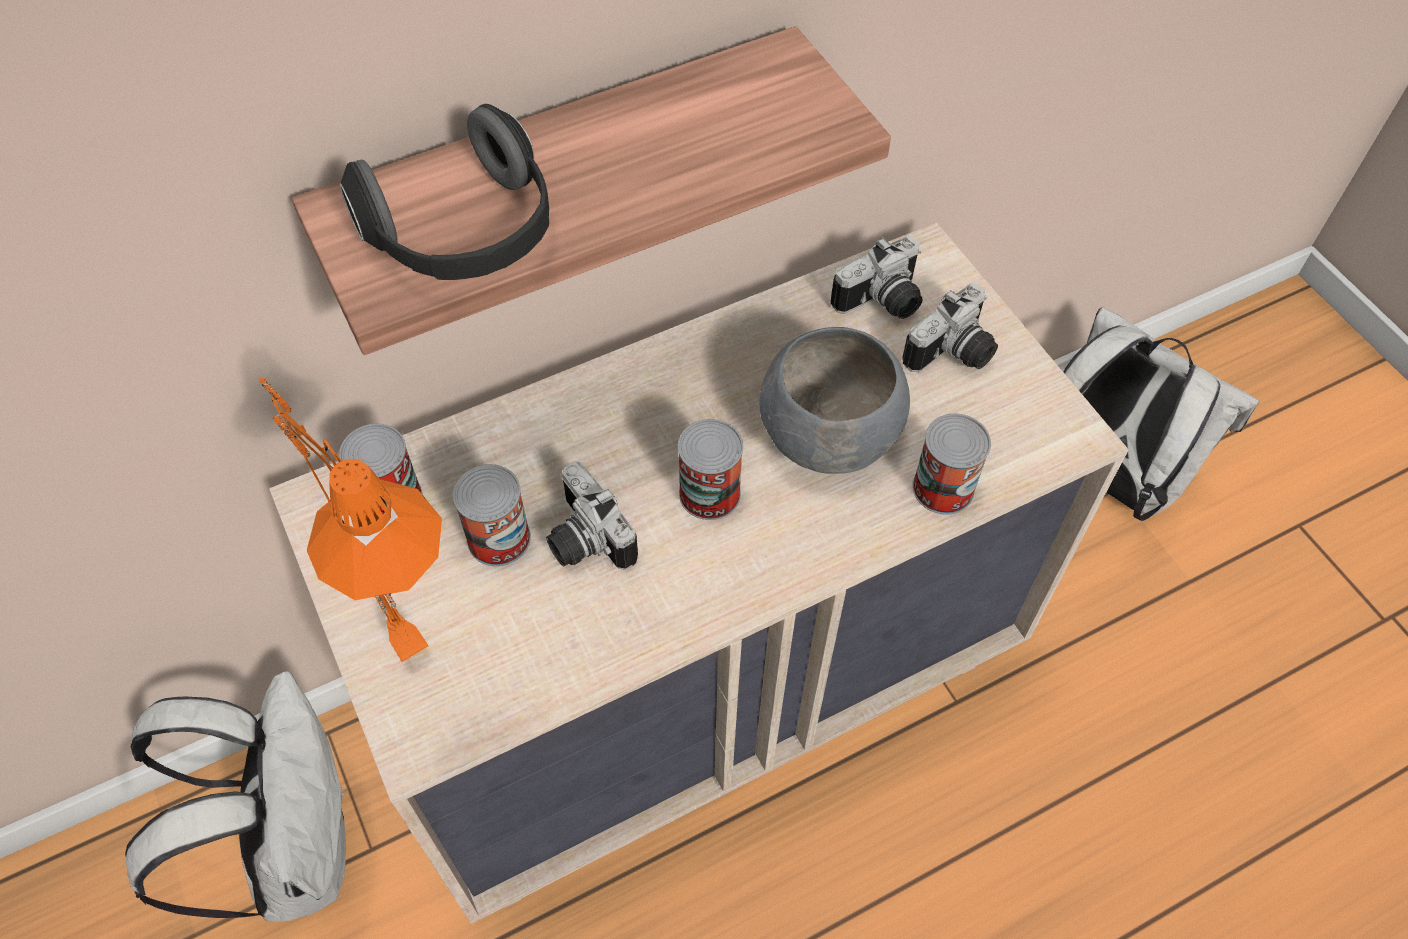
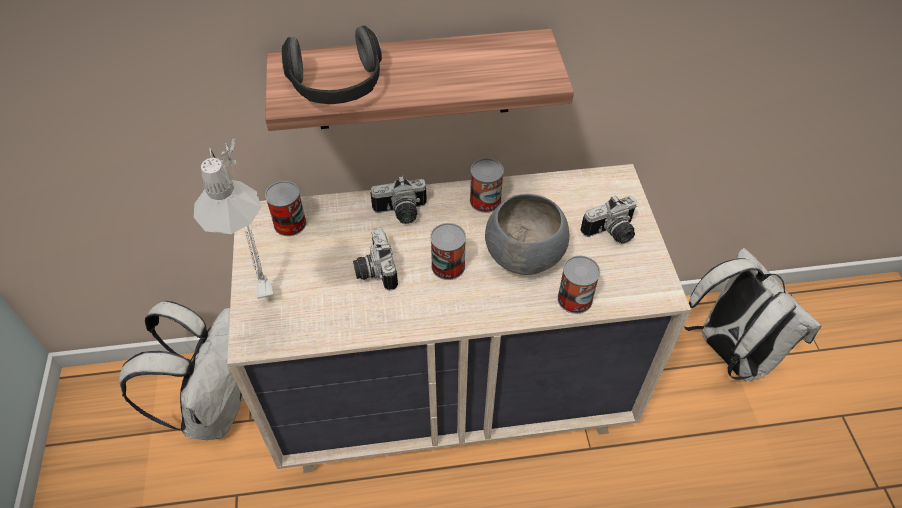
camera: 20 degrees right, 5 degrees down
(391, 621) = (264, 281): orange table lamp -> grey table lamp
(499, 538) = (333, 257): can -> can (485, 200)
(883, 303) = (584, 197): camera -> camera (401, 213)

